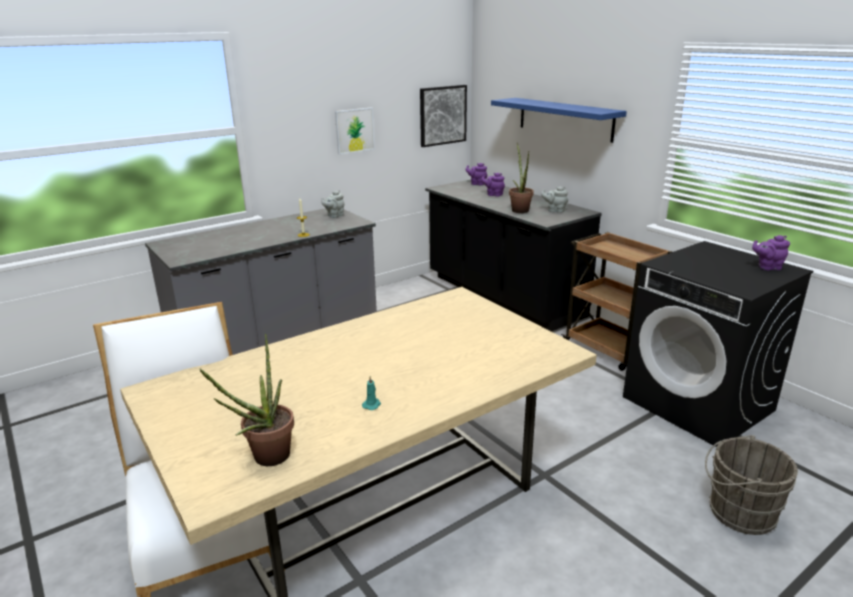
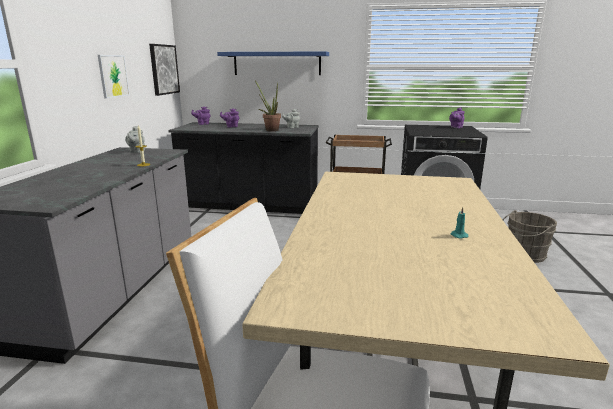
camera: 45 degrees left, 5 degrees down
(265, 459) = (504, 292): potted plant -> none

